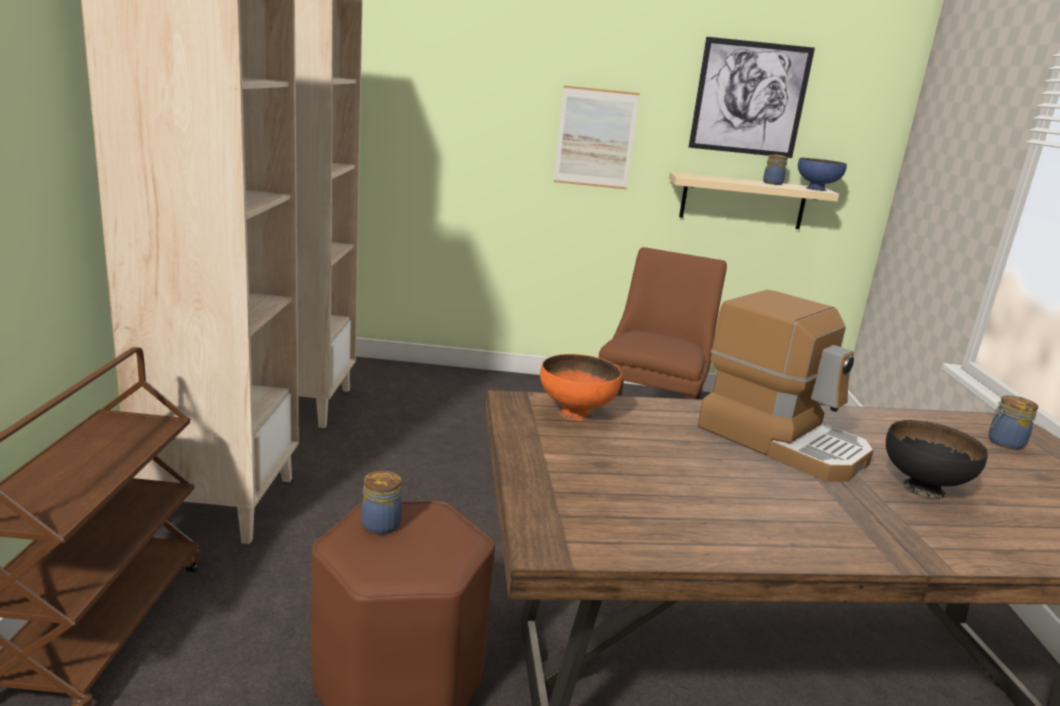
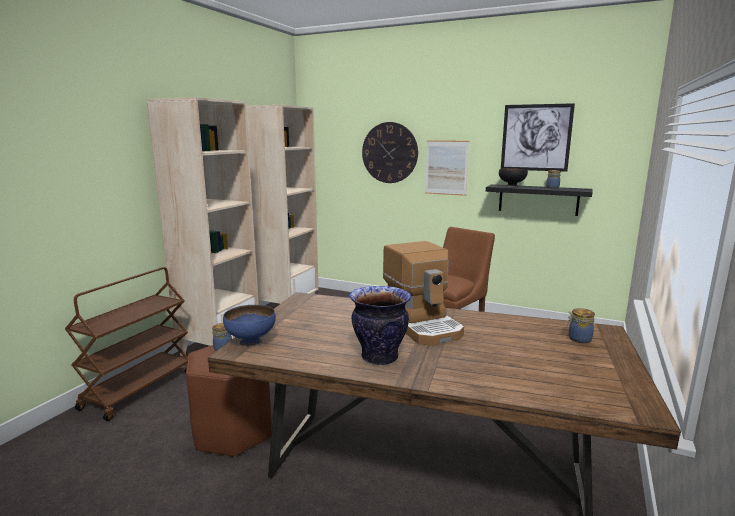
camera: 25 degrees right, 5 degrees down
(489, 102) = (389, 153): none -> wall clock
(576, 413) = (325, 304): orange bowl -> none
(743, 201) = (538, 199): beige shelf -> black shelf
(808, 518) = (380, 357): none -> vase
(816, 189) = (579, 190): blue bowl -> blue bowl (251, 342)
(922, 488) = (475, 353): black bowl -> black bowl (512, 186)

